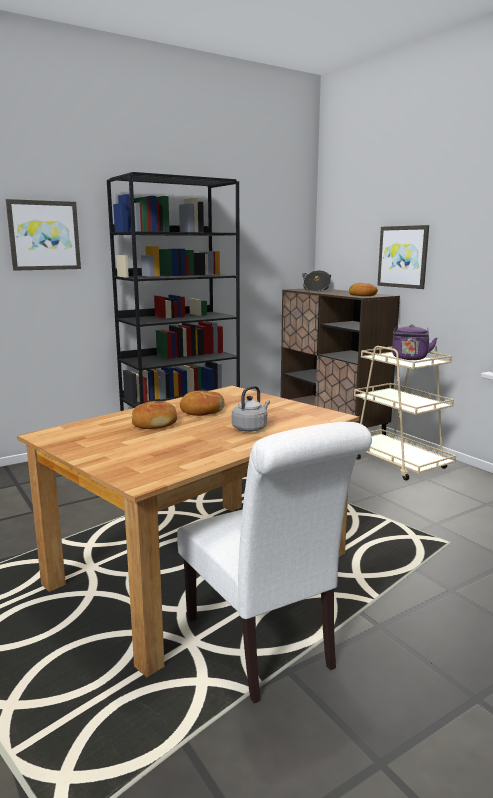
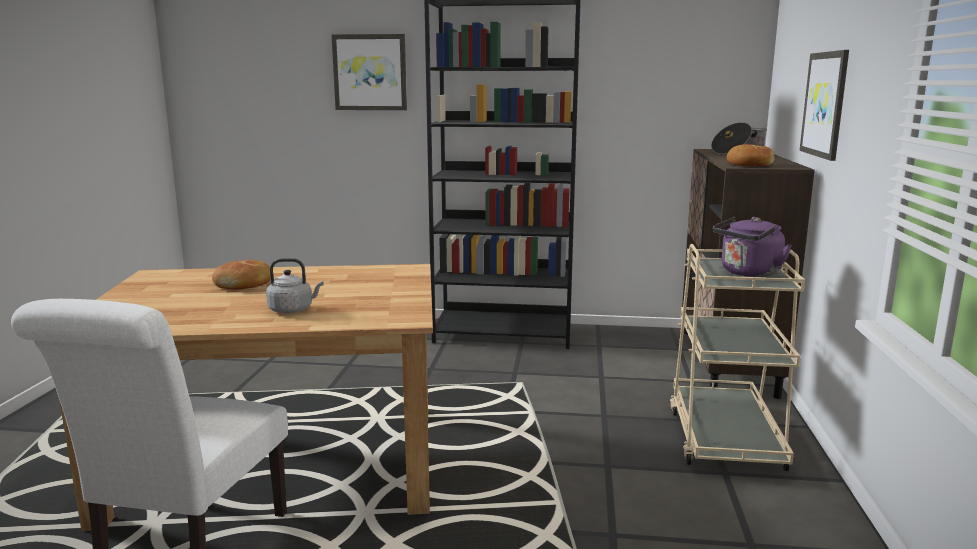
camera: 40 degrees right, 0 degrees up
(201, 411) = (314, 282): bread -> none

